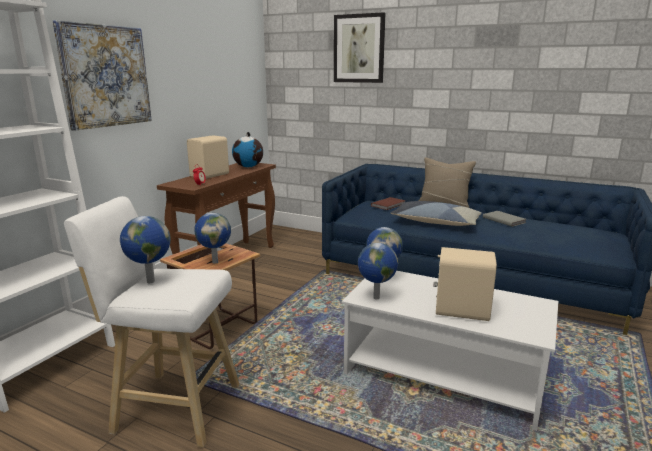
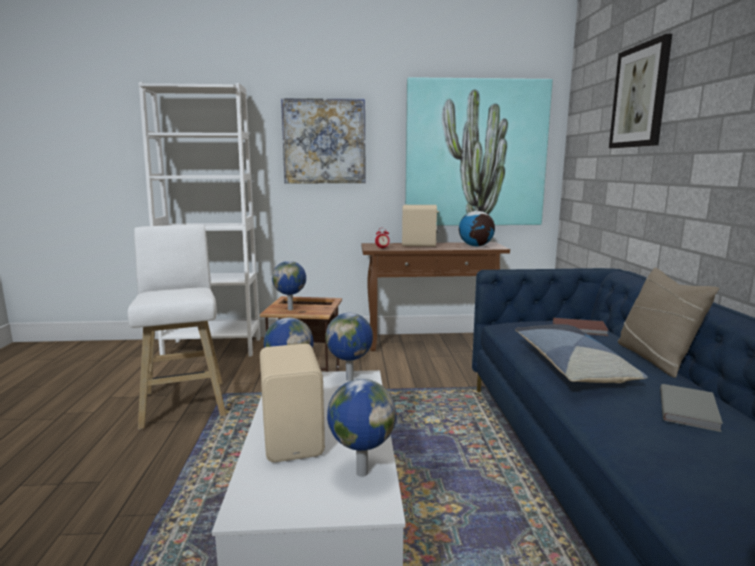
camera: 60 degrees right, 5 degrees down
(149, 281) = (169, 289): globe -> globe (361, 472)
(221, 85) = (475, 154): none -> picture

